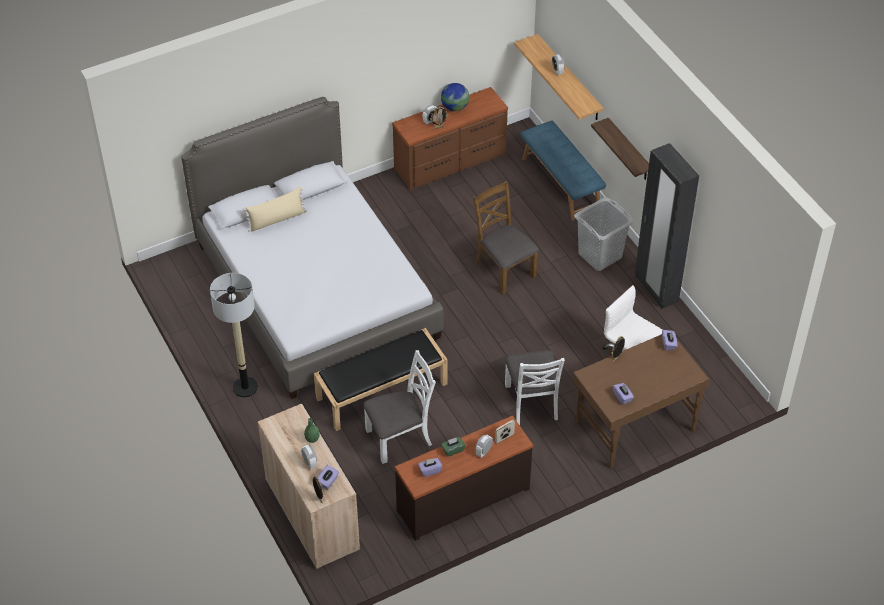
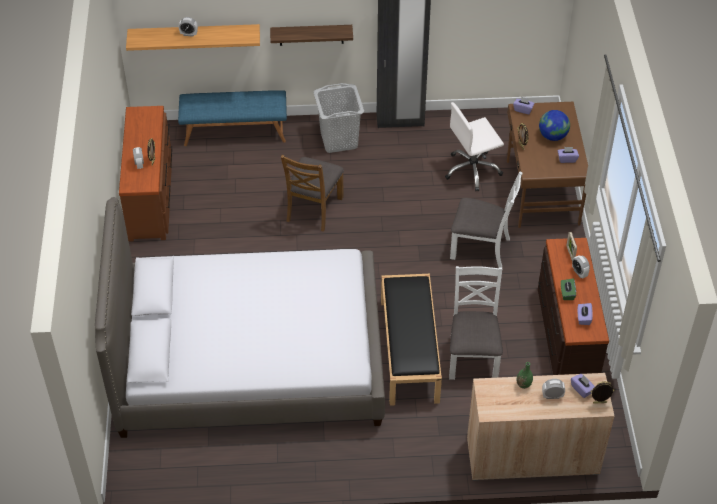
camera: 65 degrees left, 0 degrees up
(245, 387) = (343, 460): floor lamp -> none
(277, 219) = (182, 332): beige pillow -> none
(455, 107) = (134, 141): globe -> globe (552, 136)
(504, 269) = (314, 209): brown chair -> brown chair turned 60 degrees counterclockwise

